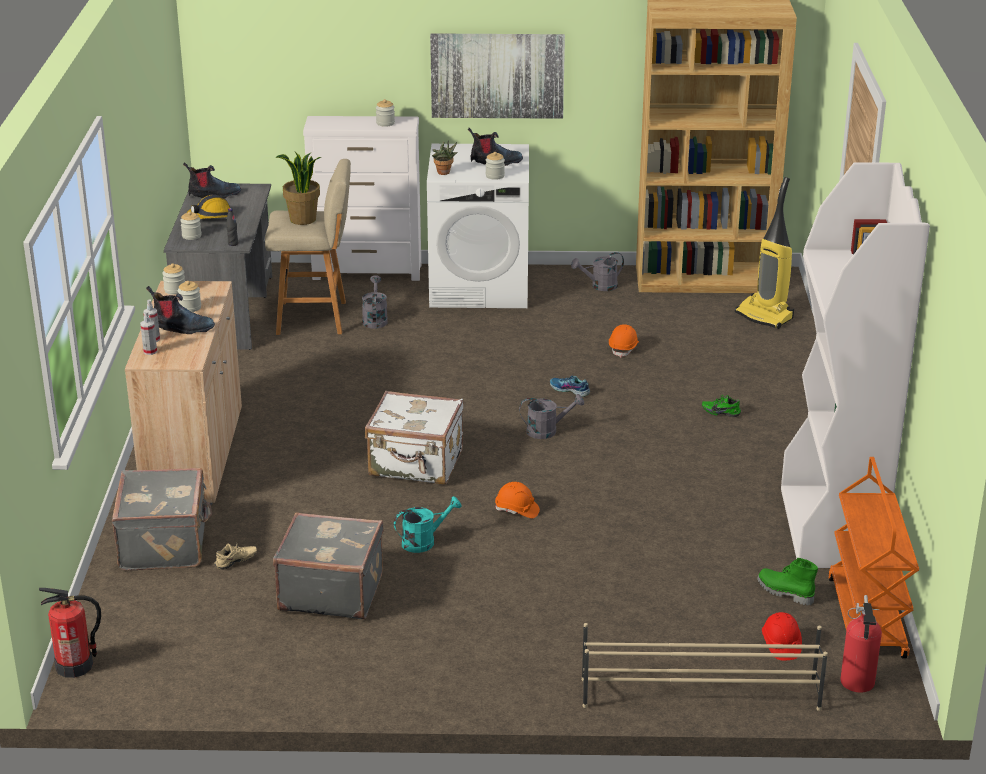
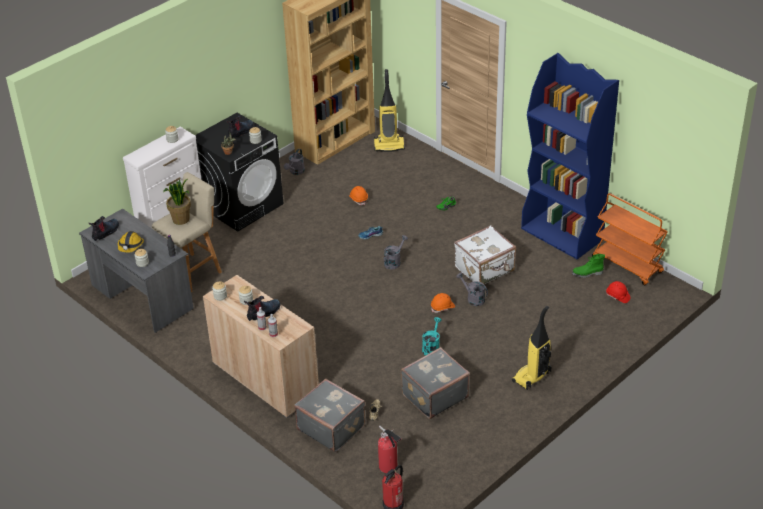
camera: 45 degrees left, 10 degrees up
(375, 319) = (223, 254): grey watering can -> grey watering can (473, 298)
(416, 464) = (368, 315): white suitcase -> white suitcase (485, 269)
(480, 287) = (242, 205): white washing machine -> black washing machine
(484, 655) = (532, 377): none -> vacuum cleaner
(497, 75) = (215, 82): picture -> none
(698, 693) = (622, 336): beige shoe rack -> none
(831, 529) = (562, 234): white bookcase -> blue bookcase
(857, 684) = (661, 294): fire extinguisher -> fire extinguisher (389, 467)

